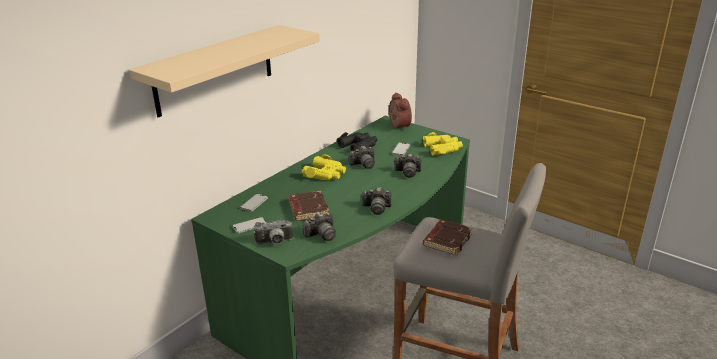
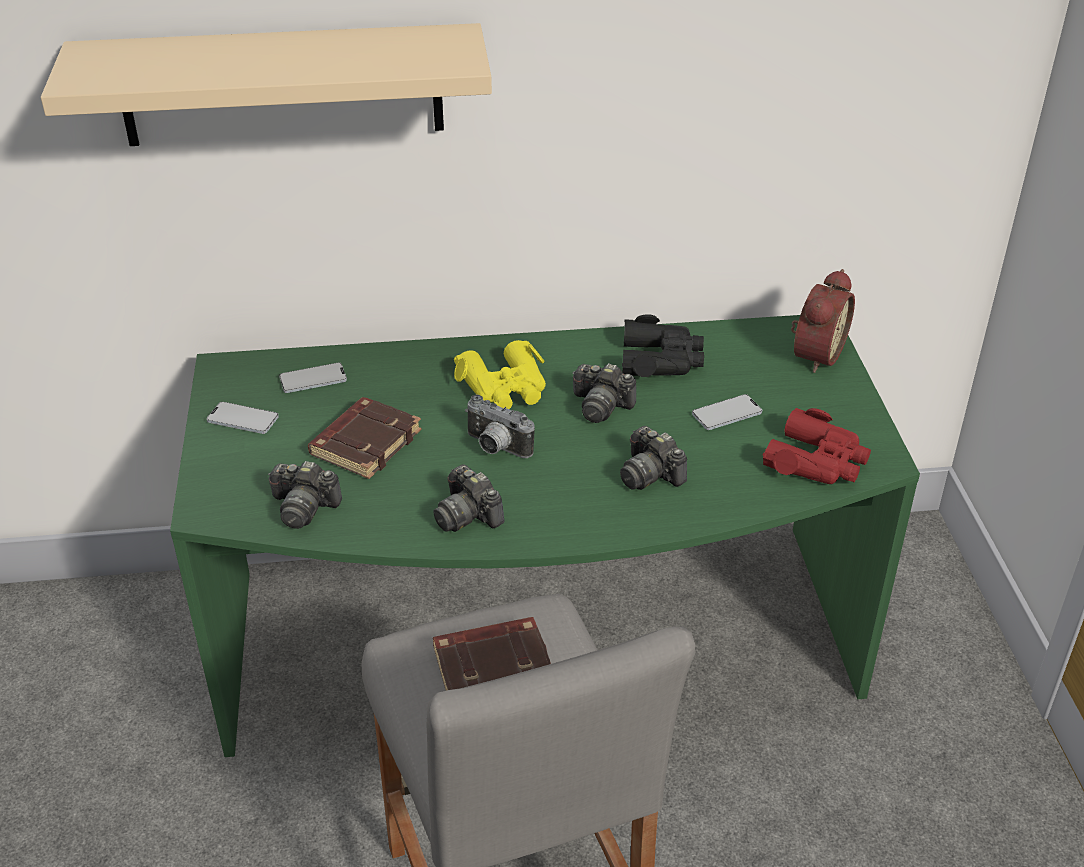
camera: 45 degrees right, 10 degrees up
(274, 242) = (223, 474): camera -> camera (495, 448)
(443, 148) = (817, 461): yellow binoculars -> red binoculars

